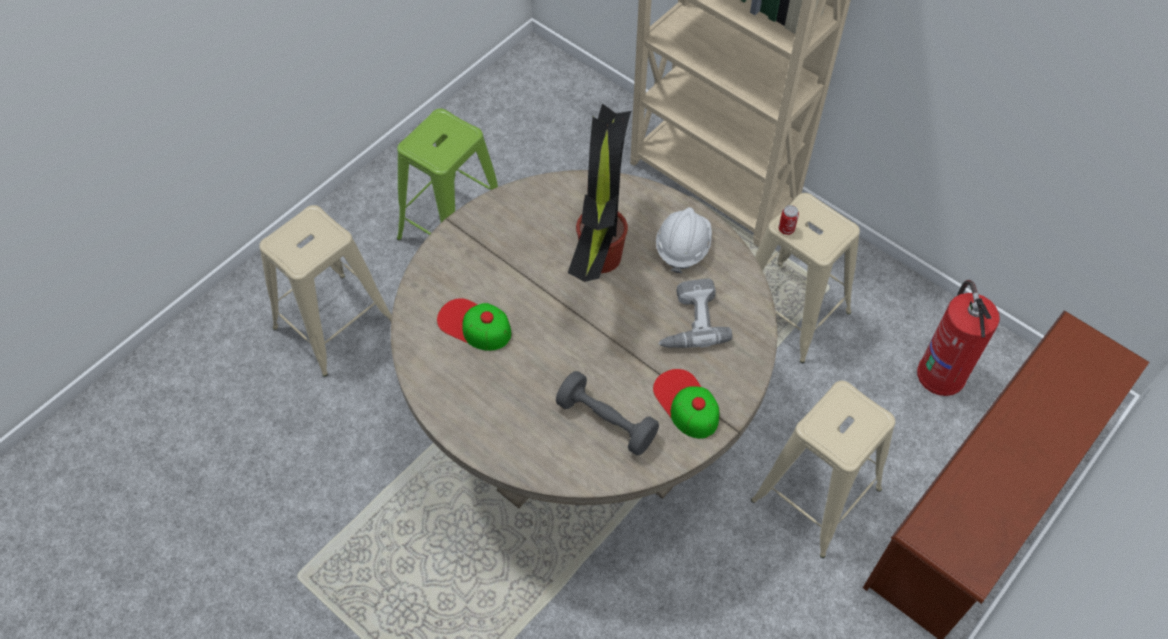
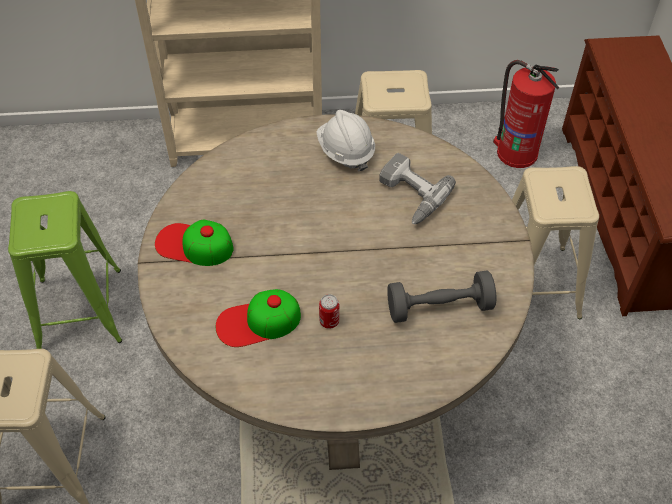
camera: 45 degrees left, 5 degrees down
(600, 259) = (297, 201): potted plant -> none
(686, 403) = (475, 250): cap -> cap (194, 245)
(786, 229) = (380, 103): can -> can (329, 321)

